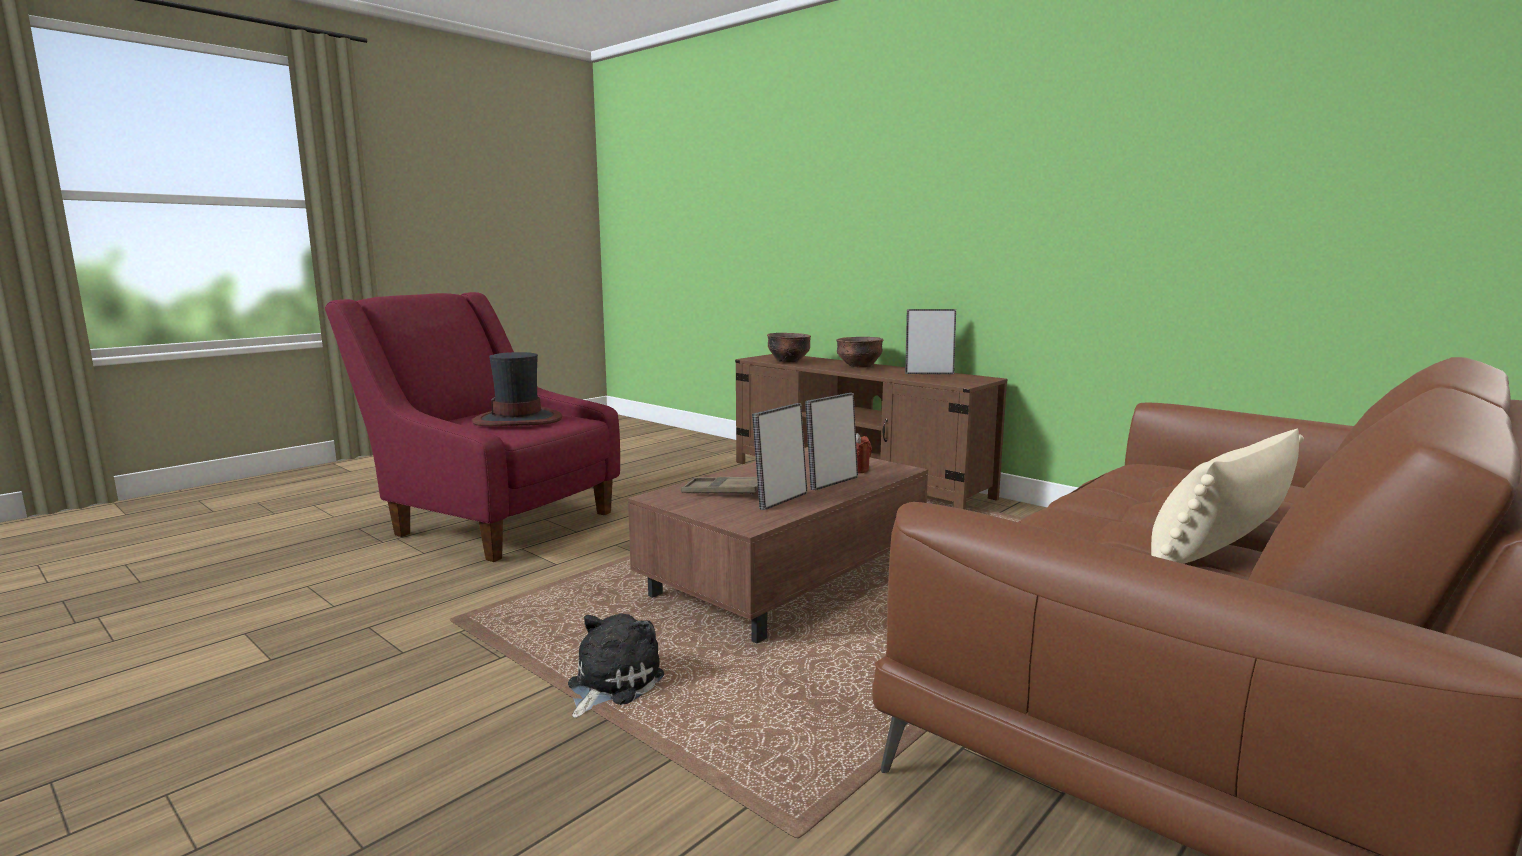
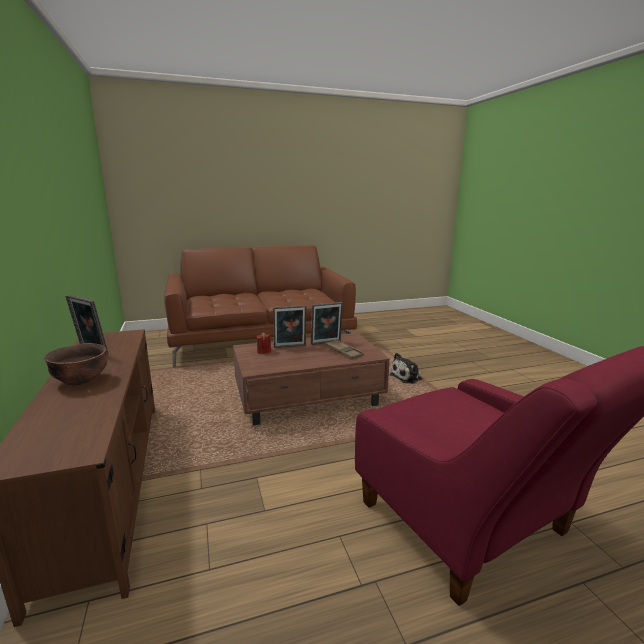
camera: 150 degrees left, 5 degrees up
(518, 420) = (453, 420): hat -> none
(788, 361) = (84, 422): brown bowl -> none
(1219, 542) = (265, 294): beige pillow -> none

